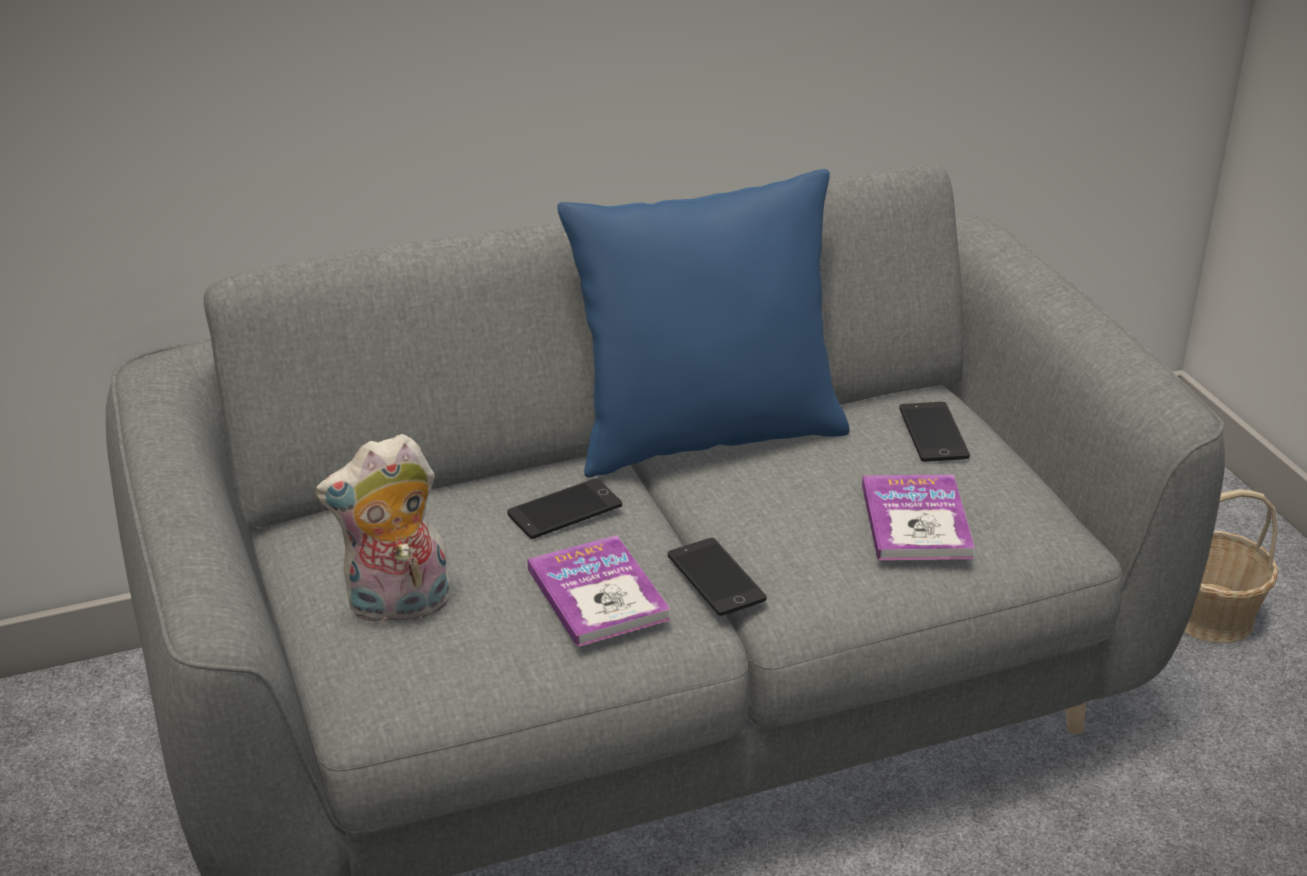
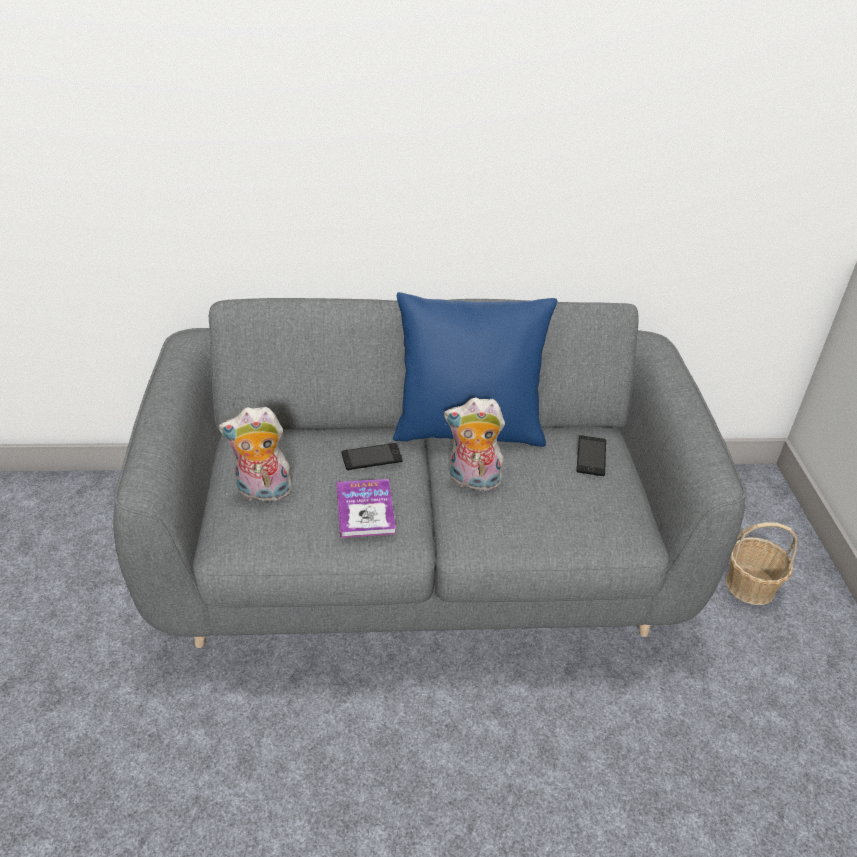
camera: 15 degrees right, 5 degrees up
(716, 578) = (433, 514): phone -> none
(756, 512) = (472, 481): none -> plush toy
(916, 521) = (556, 507): book -> none

